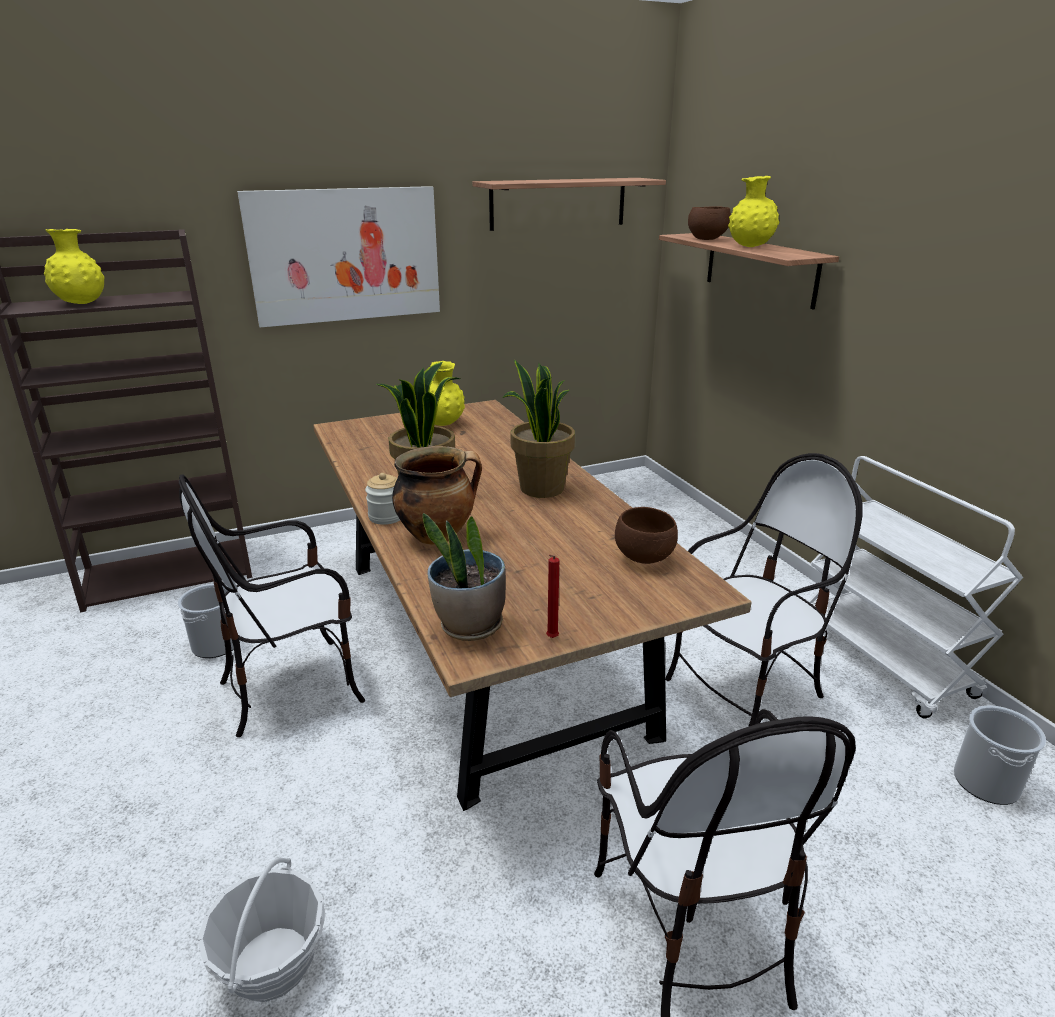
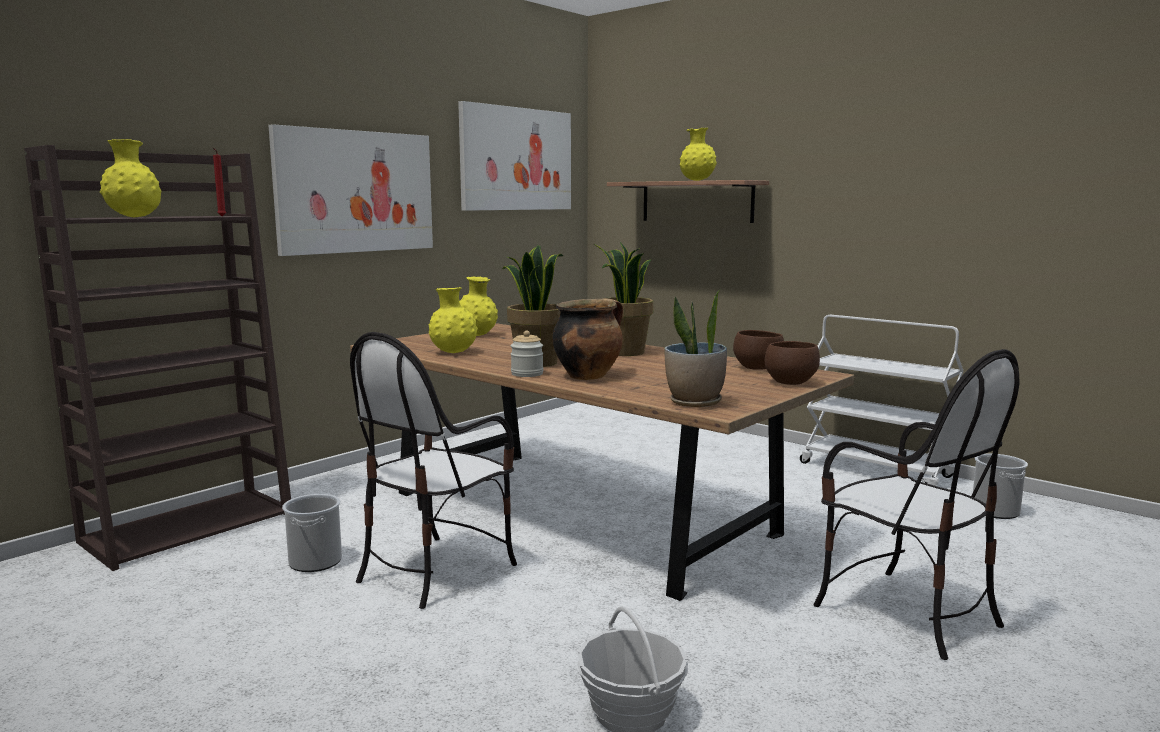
camera: 25 degrees left, 15 degrees down
(377, 457) = (453, 353): none -> yellow vase
(551, 639) = (760, 399): red candle -> red candle (221, 216)
(558, 203) = (516, 159): shelf -> picture
(706, 239) = (651, 181): brown bowl -> brown bowl (789, 382)
(745, 693) = (808, 502): chair -> none

